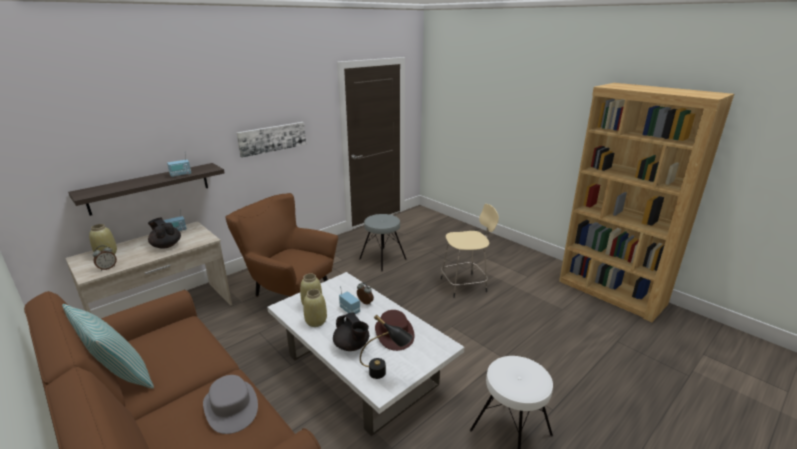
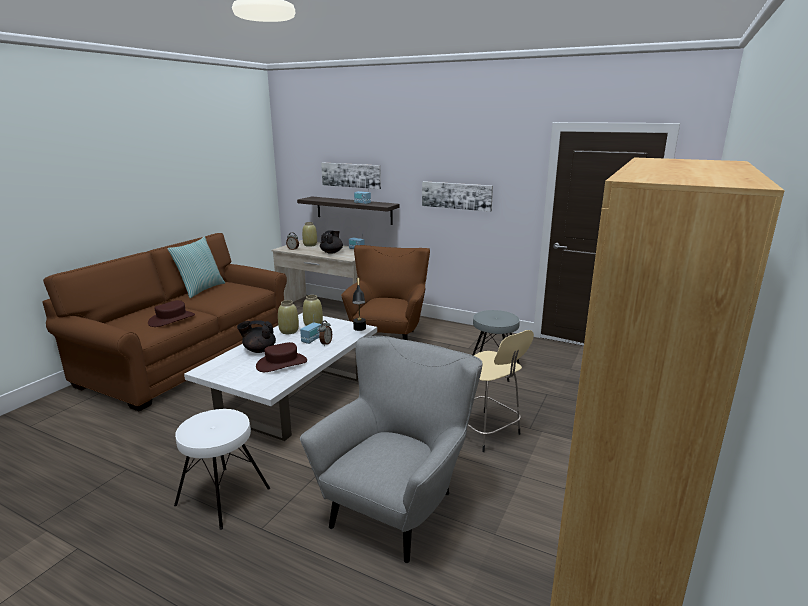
camera: 70 degrees right, 5 degrees down
(137, 146) = (351, 175): none -> picture
(231, 407) = (172, 319): grey hat -> brown hat
(352, 346) = (259, 350): black teapot -> black teapot turned 60 degrees clockwise
(385, 374) = (223, 369): black table lamp -> black table lamp (359, 330)
(533, 337) = (399, 504): none -> grey armchair

